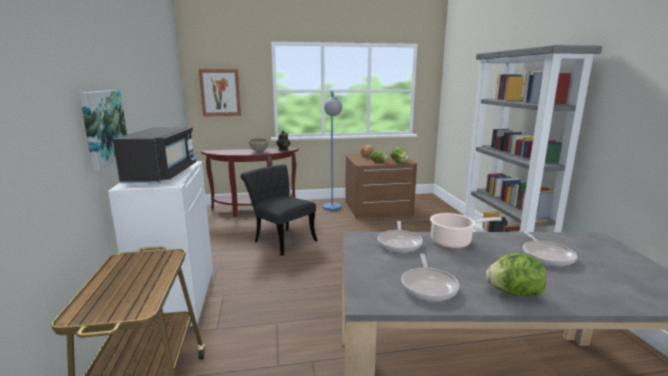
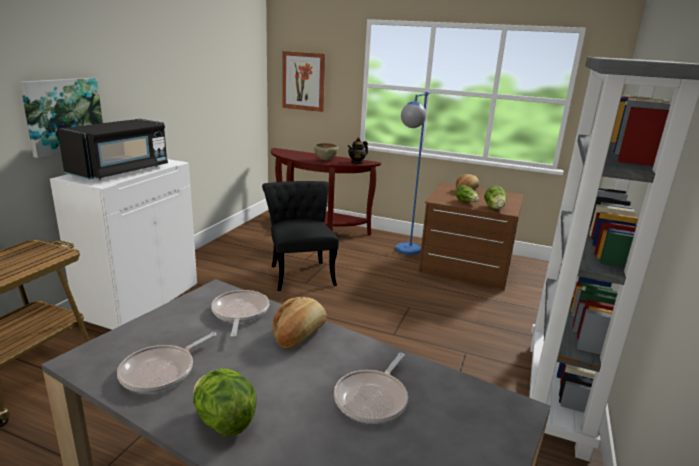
camera: 30 degrees right, 5 degrees up
(399, 243) = (240, 313): frying pan -> frying pan turned 135 degrees clockwise
(453, 242) = (299, 334): cooking pot -> bread

